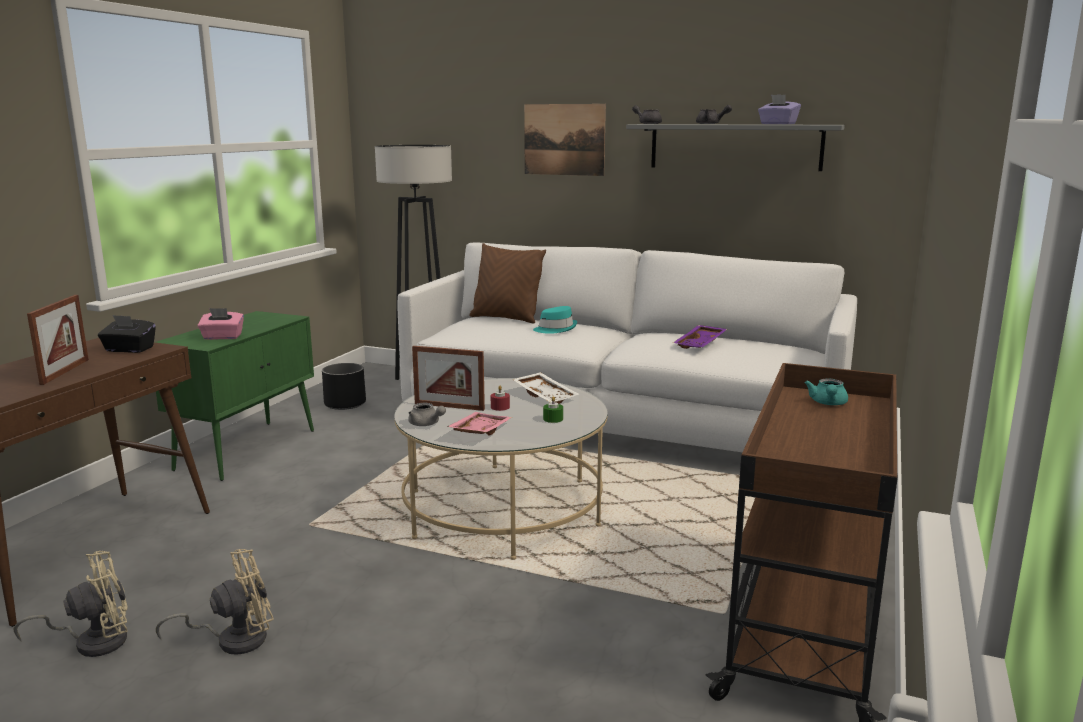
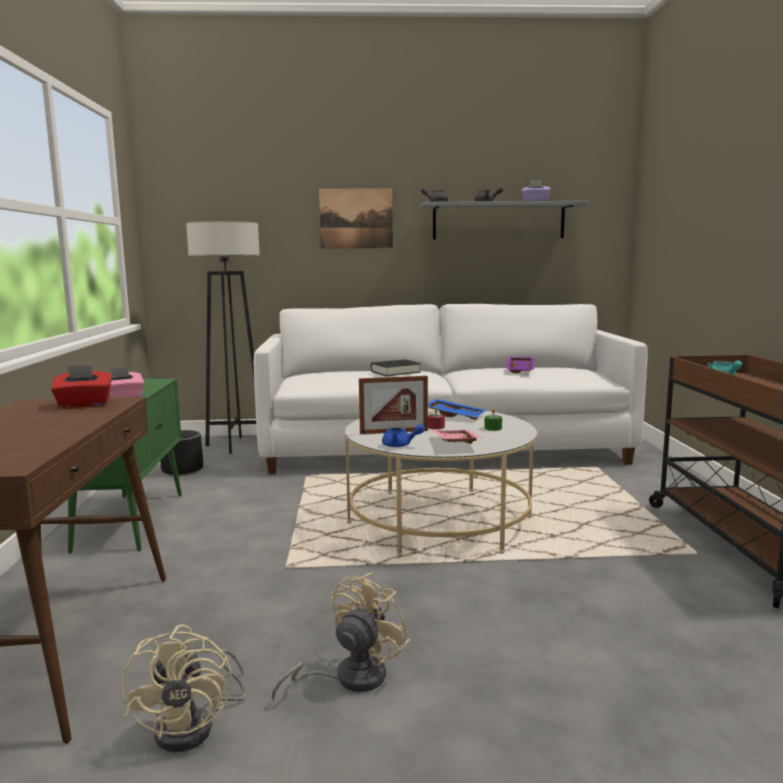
camera: 25 degrees left, 5 degrees down
(65, 371) = (52, 426): picture frame -> none
(93, 641) = (195, 726): beige fan -> beige fan turned 135 degrees clockwise
(129, 349) = (84, 404): black tissue box -> red tissue box
(426, 424) = (400, 445): grey teapot -> blue teapot
(506, 318) = (334, 371): brown pillow -> none
(546, 395) = (455, 415): white tray -> blue tray
(555, 329) = (395, 372): turquoise hat -> black book

